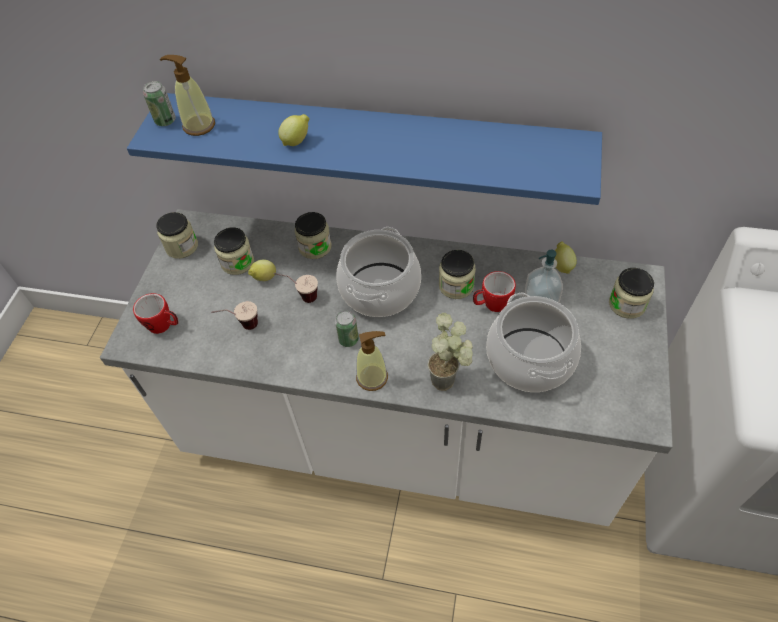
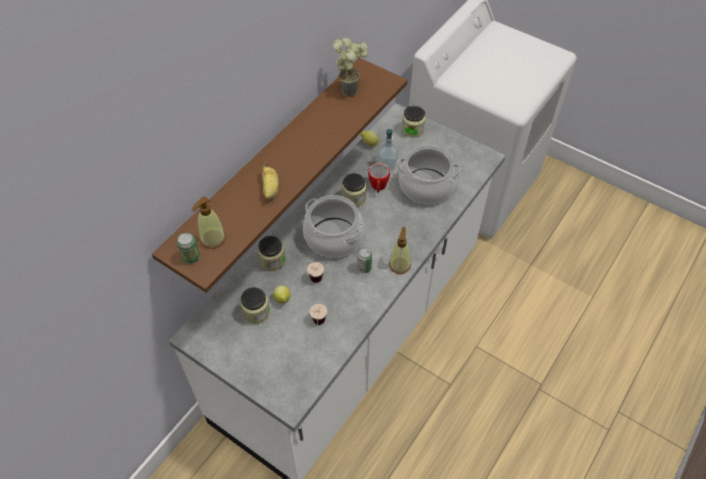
camera: 70 degrees left, 0 degrees up
(164, 325) = (289, 375): mug -> none
(182, 246) = (215, 346): jar -> none
(297, 141) = (270, 189): lemon -> banana
(373, 143) = (269, 164): blue shelf -> brown shelf
(450, 381) = (422, 228): potted plant -> potted plant (352, 89)

